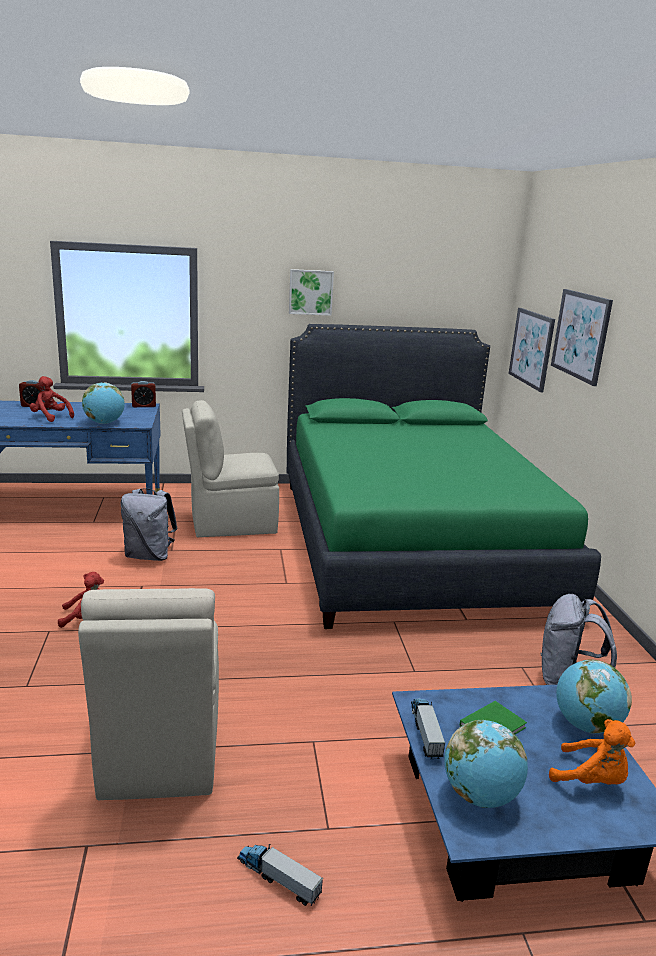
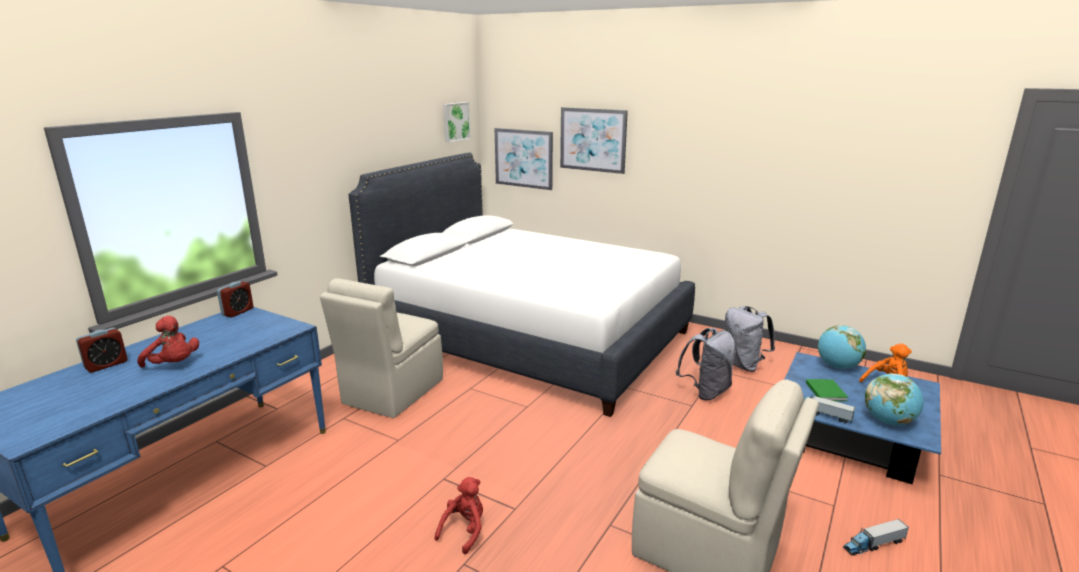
camera: 50 degrees left, 0 degrees up
(50, 417) = (173, 365): red plush toy -> red plush toy turned 135 degrees counterclockwise
(104, 423) = (255, 342): globe -> none
(149, 556) = (392, 455): grey backpack -> grey backpack (706, 392)
(310, 292) = (350, 143): picture -> picture (455, 121)
(410, 542) = (529, 337): green bed -> white bed

